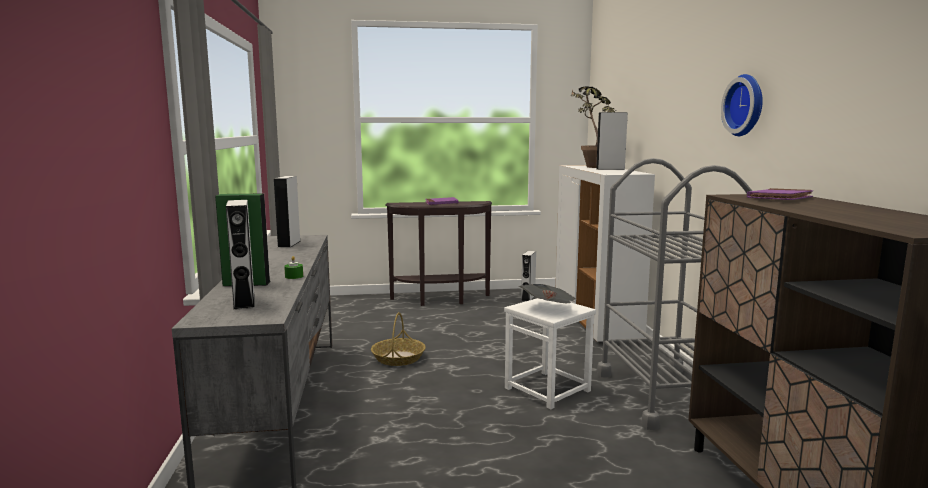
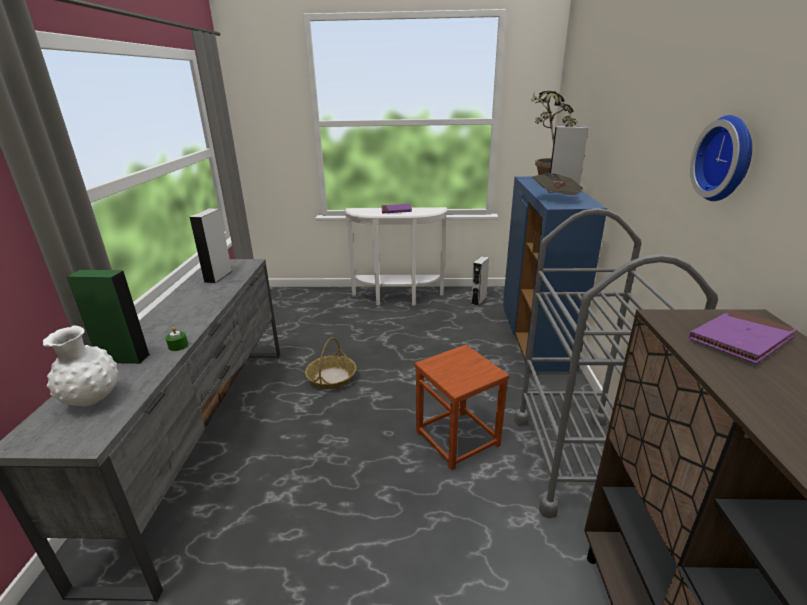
camera: 10 degrees right, 15 degrees up
(244, 301) = (93, 400): grey speaker -> white vase
(441, 300) = (397, 299): brown console table -> white console table
(548, 389) = (458, 438): white stool -> brown stool
(549, 309) = (458, 371): newspaper -> newspaper (557, 199)
(596, 321) = (536, 338): white cabinet -> blue cabinet

